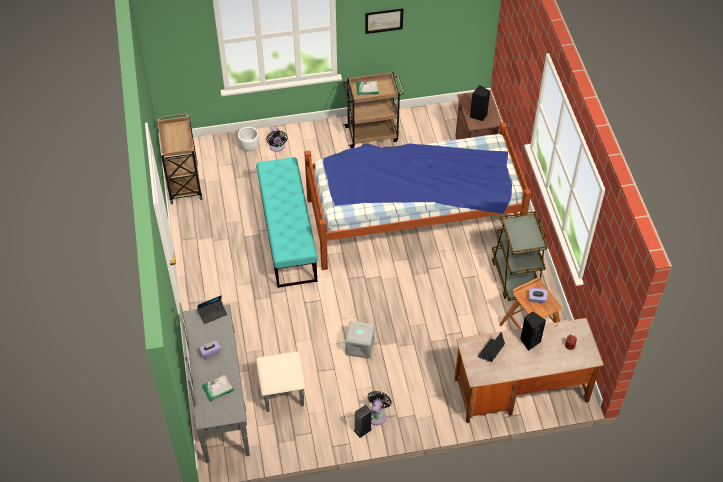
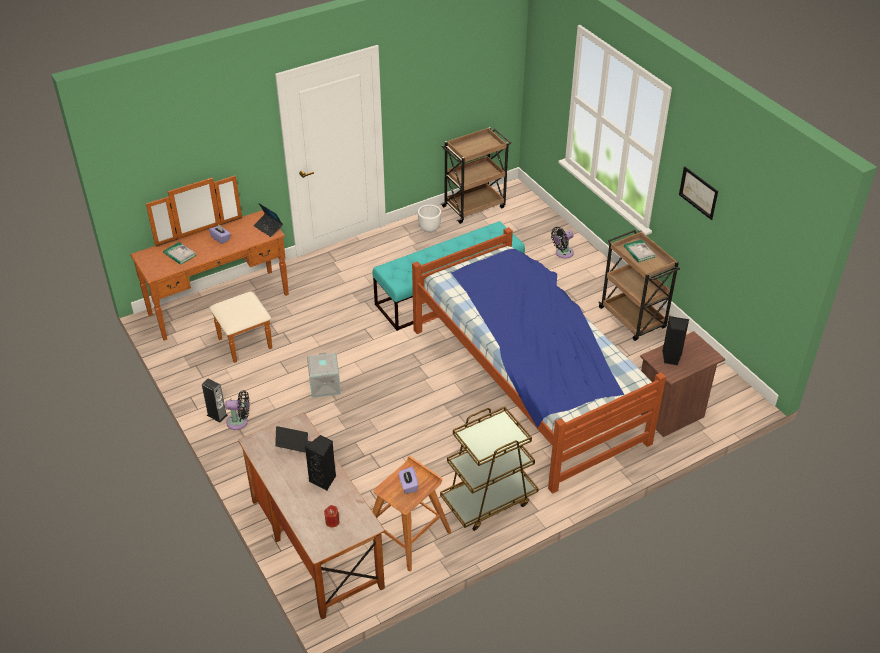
camera: 70 degrees right, 10 degrees down
(234, 399) = (225, 313): grey dresser -> brown dresser
(249, 146) = (550, 234): white planter -> white planter (429, 228)

